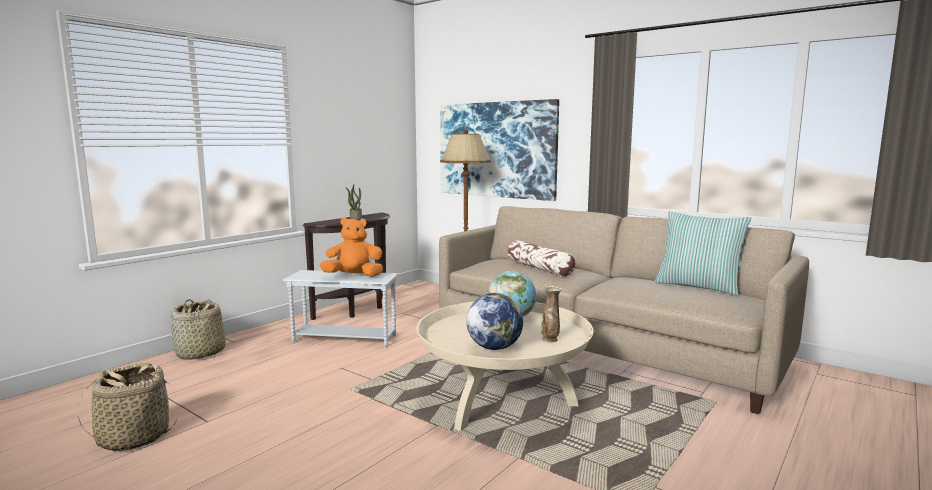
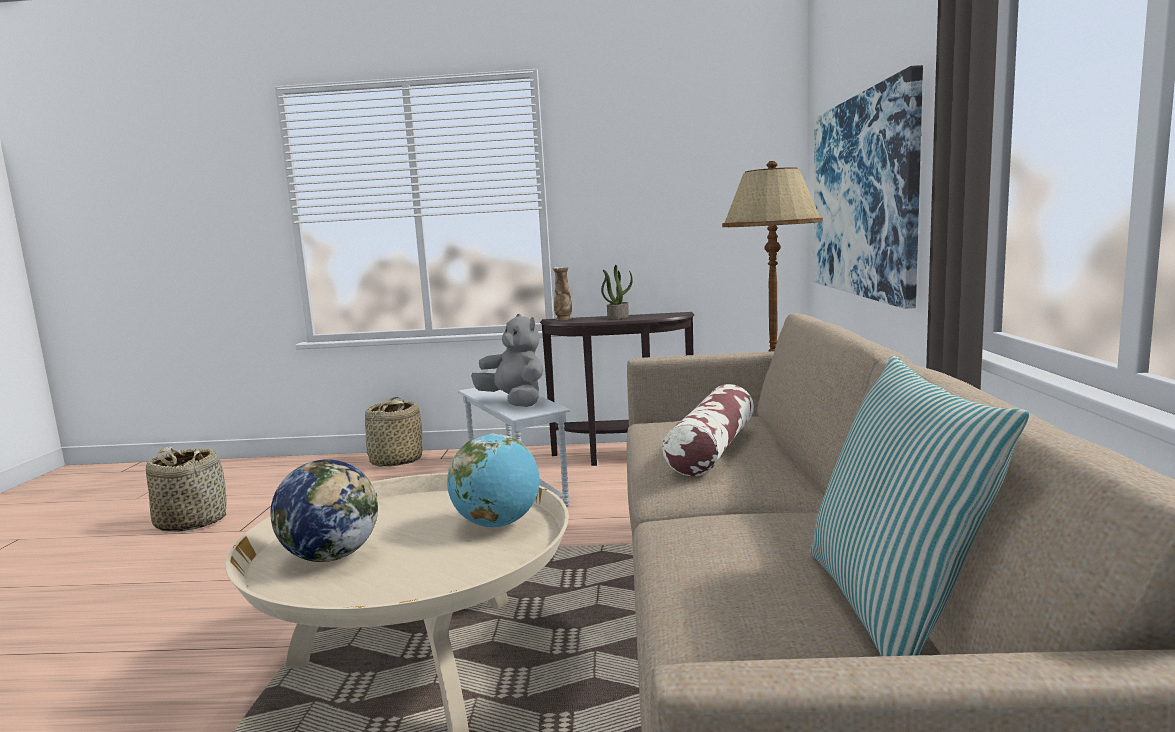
camera: 55 degrees right, 0 degrees up
(354, 276) = (515, 402): orange plush toy -> grey plush toy
(550, 339) = (411, 581): vase -> vase (563, 319)

